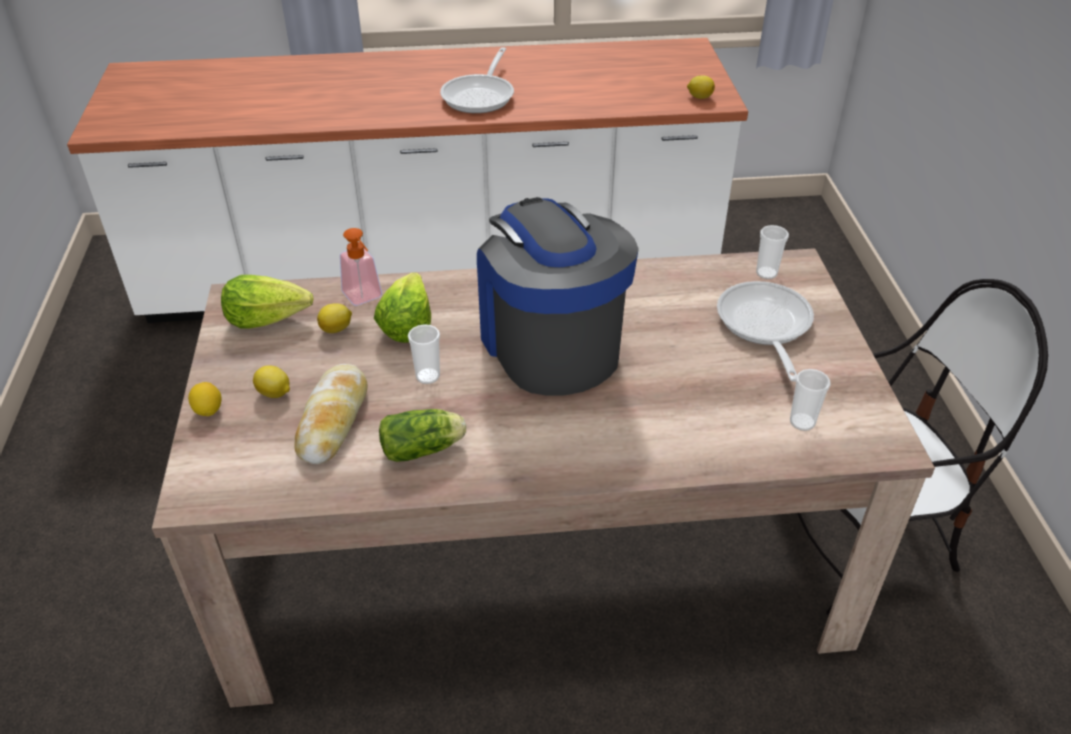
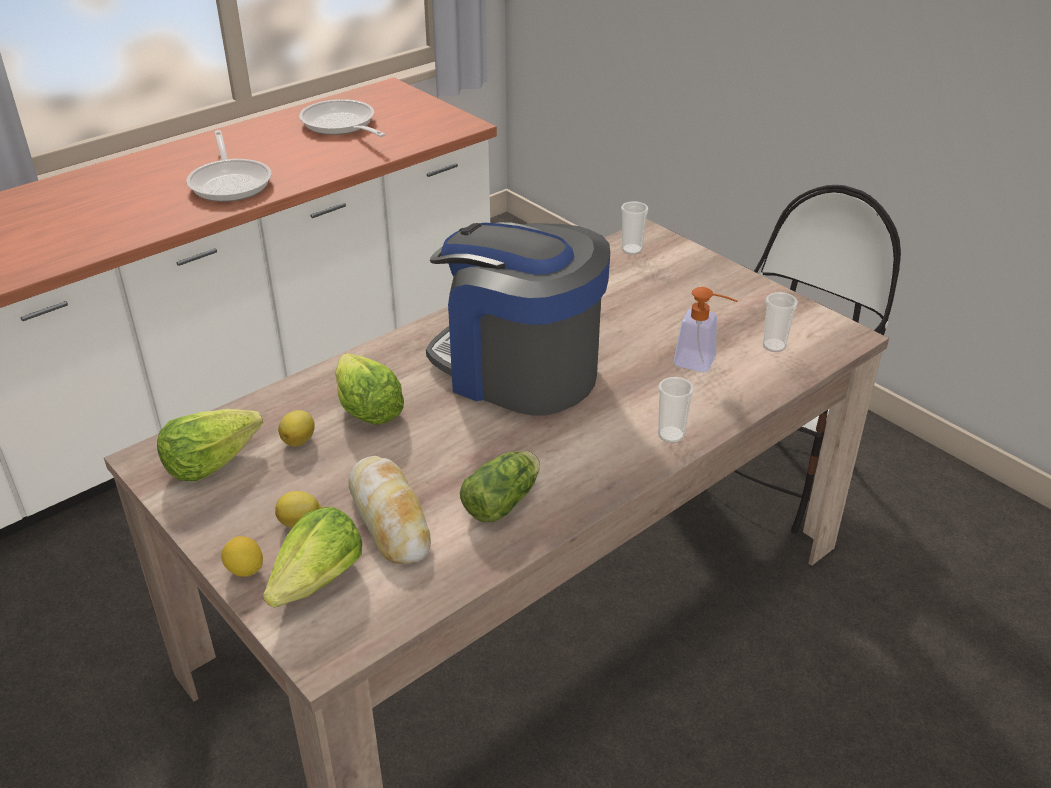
camera: 35 degrees left, 5 degrees down
(242, 443) = (318, 581): none -> lettuce
(365, 298) = (297, 403): soap dispenser -> soap dispenser (702, 363)
(428, 376) = (438, 442): cup -> cup (671, 435)
(699, 97) = (443, 126): lemon -> none
(764, 326) = (673, 289): frying pan -> frying pan (341, 125)

